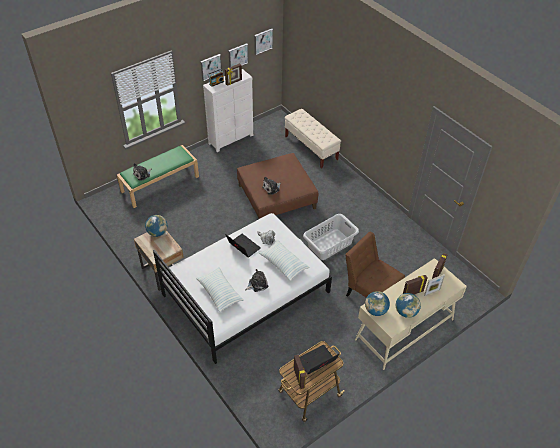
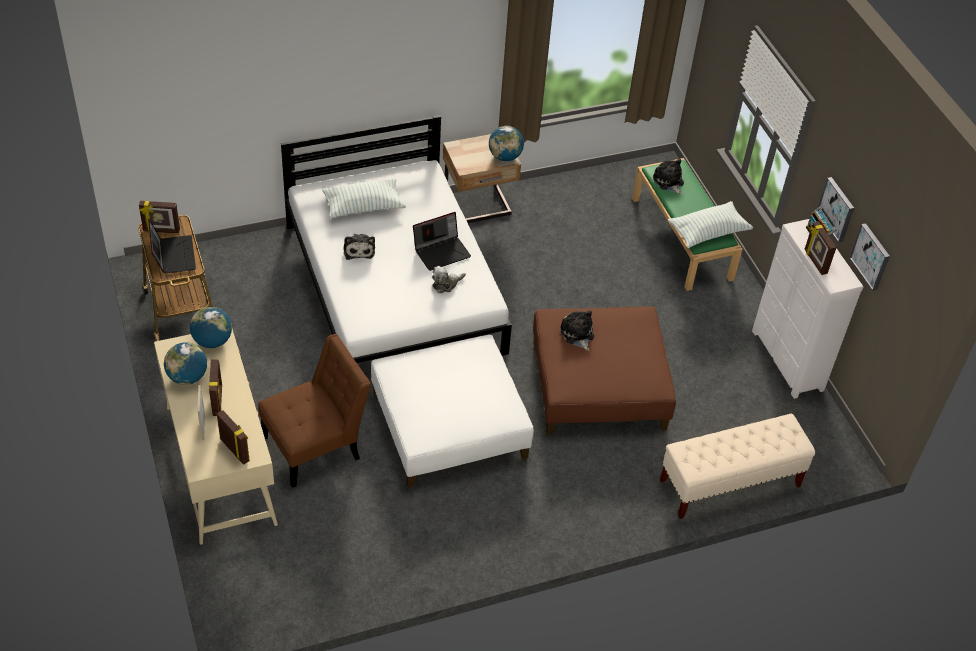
camera: 105 degrees right, 0 degrees up
(263, 41) = (910, 296): picture -> none
(283, 264) = (383, 290): pillow -> pillow (708, 232)
(329, 244) = (449, 425): grey laundry basket -> white ottoman

